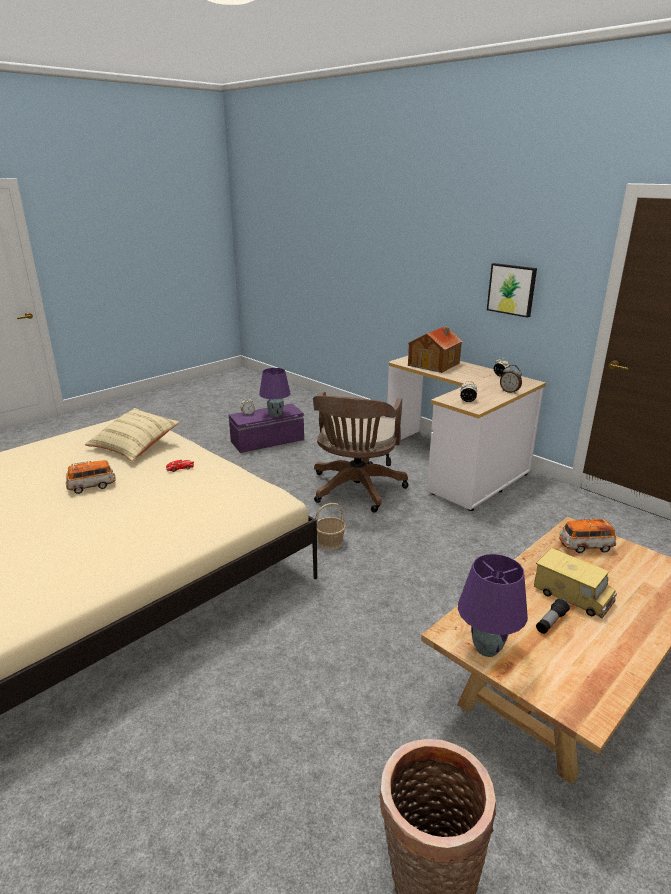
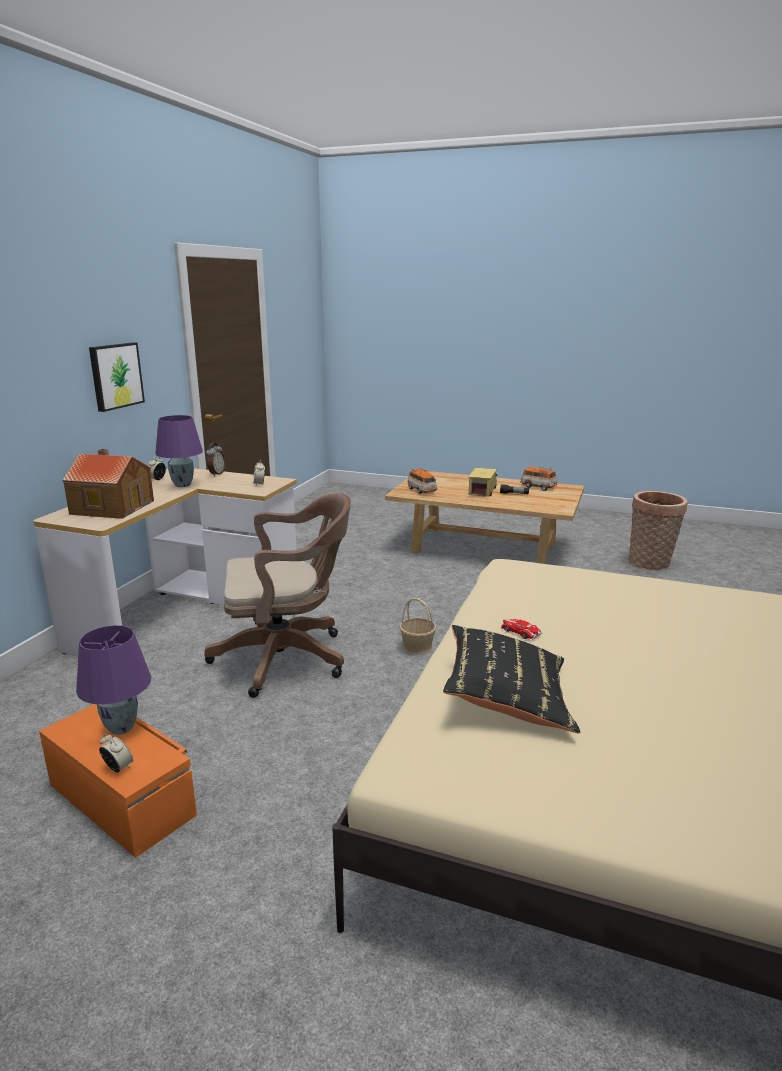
camera: 115 degrees left, 5 degrees down
(92, 486) = (645, 672): toy car -> toy car (538, 487)
(135, 446) = (507, 698): beige pillow -> black pillow
(268, 441) = (123, 798): purple storage box -> orange storage box
(486, 648) = (558, 503): purple table lamp -> purple table lamp (182, 485)

